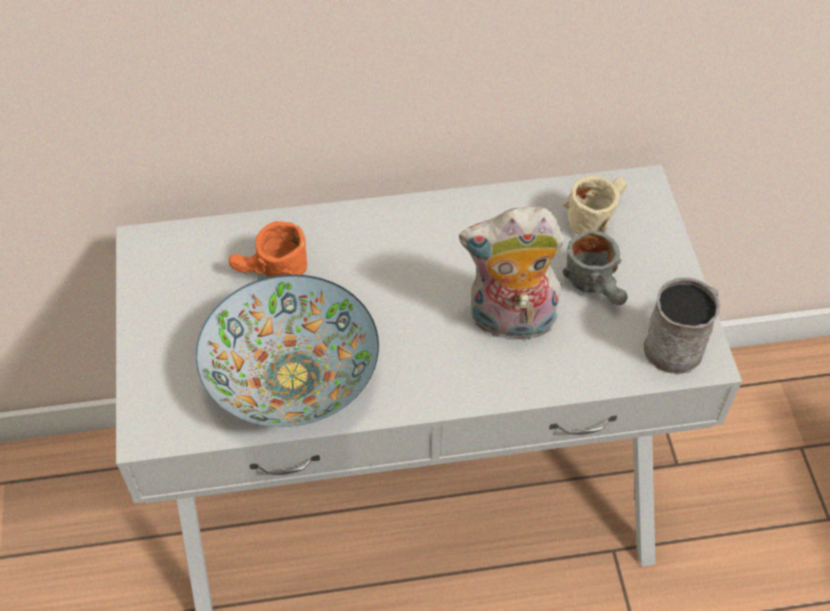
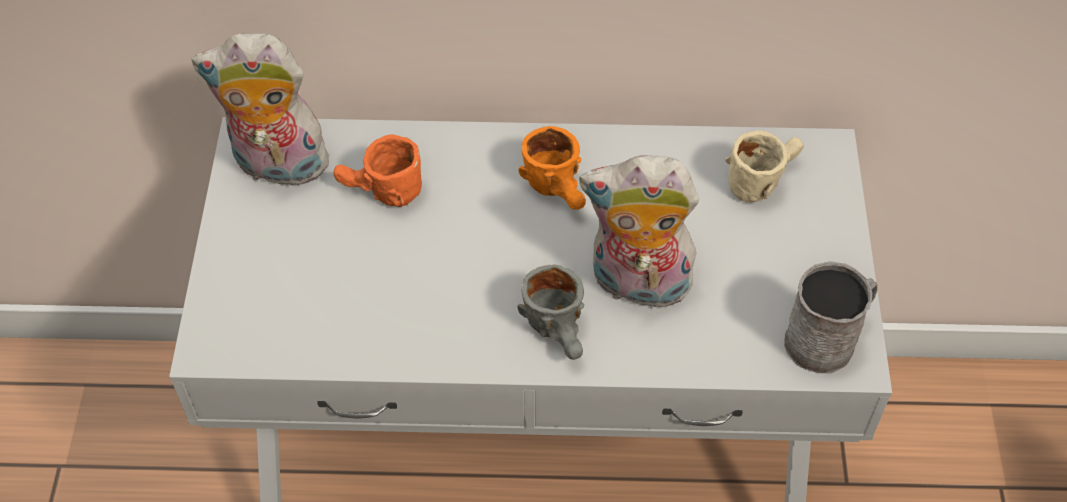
camera: 10 degrees right, 0 degrees up
(174, 264) = (277, 167): none -> plush toy
(292, 376) = (380, 310): bowl -> none
(427, 250) = (560, 191): none -> orange mug
(598, 288) = (747, 261): grey mug -> grey mug (561, 333)

